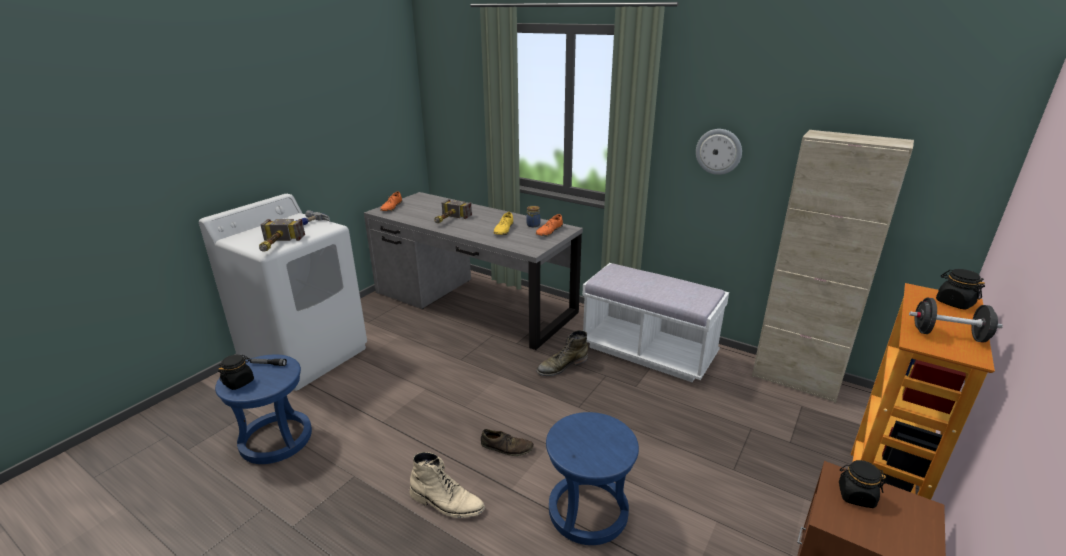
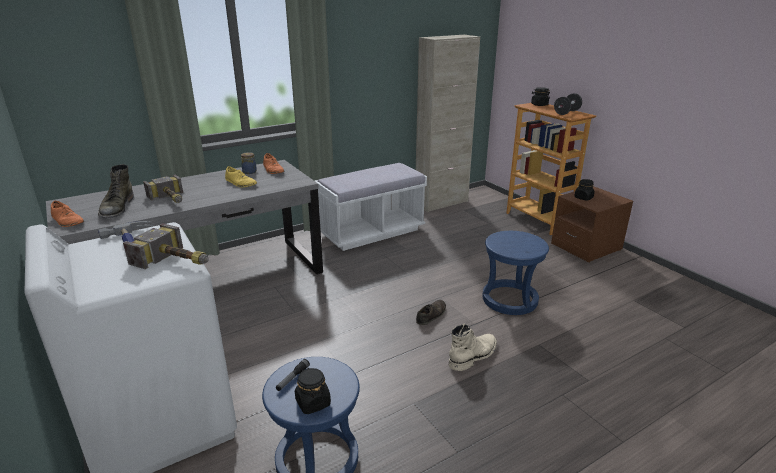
camera: 65 degrees left, 0 degrees up
(562, 366) = (354, 268): green boot -> green boot (117, 208)
(718, 151) = (366, 64): wall clock -> none

